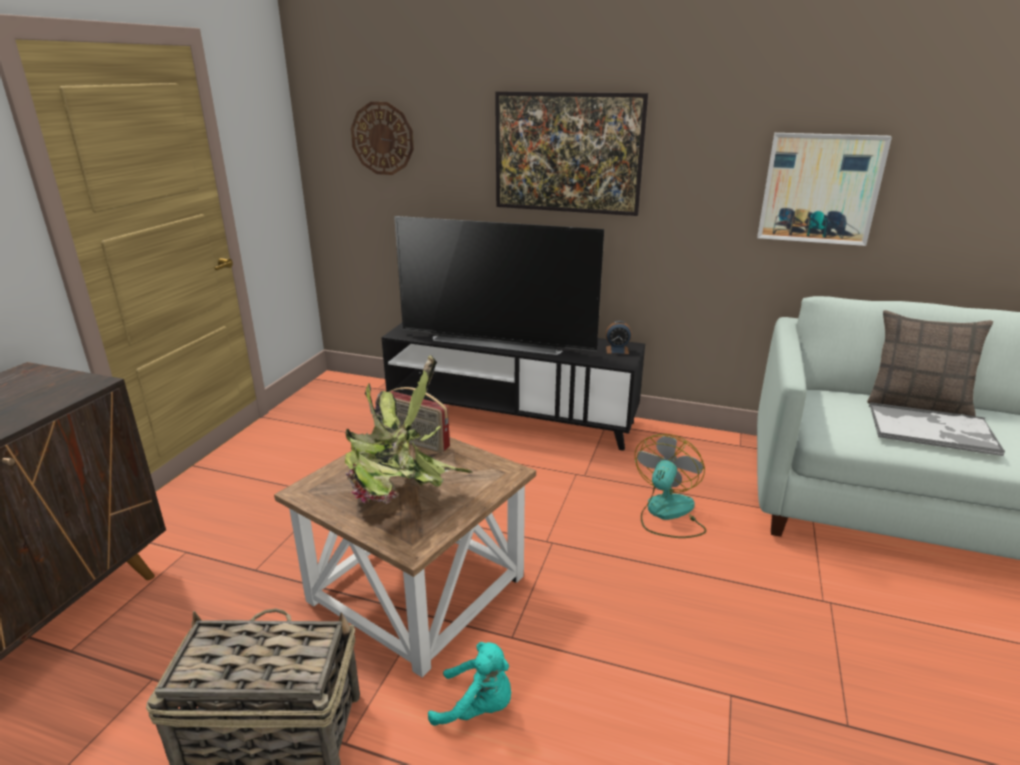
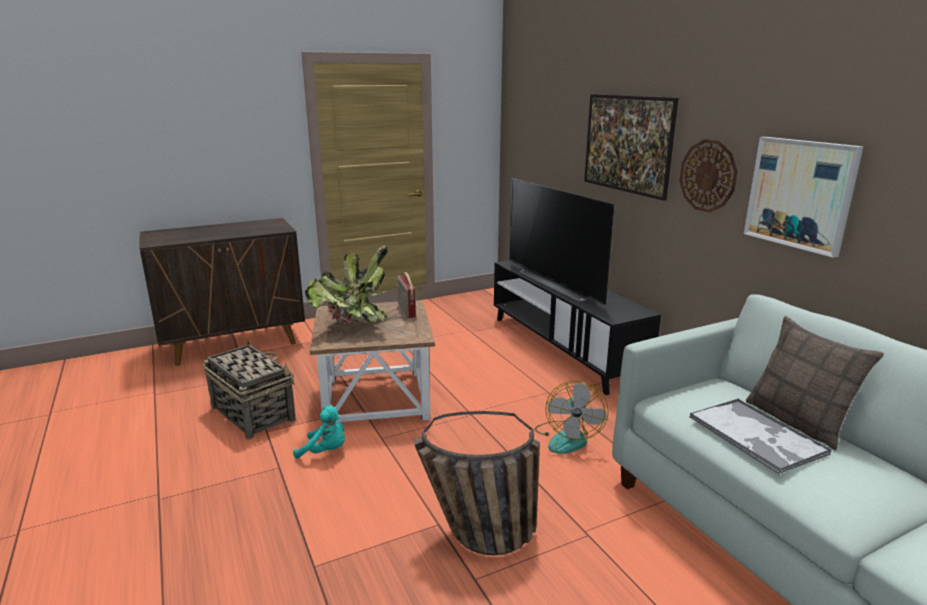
camera: 45 degrees right, 5 degrees down
(382, 138) = (536, 125): wall clock -> wall clock (708, 176)
(477, 707) = (325, 451): turquoise plush toy -> turquoise plush toy turned 45 degrees counterclockwise
(617, 350) = (627, 311): alarm clock -> none
(667, 514) = (567, 437): fan -> fan turned 120 degrees clockwise
(777, 680) = (475, 537): none -> basket

